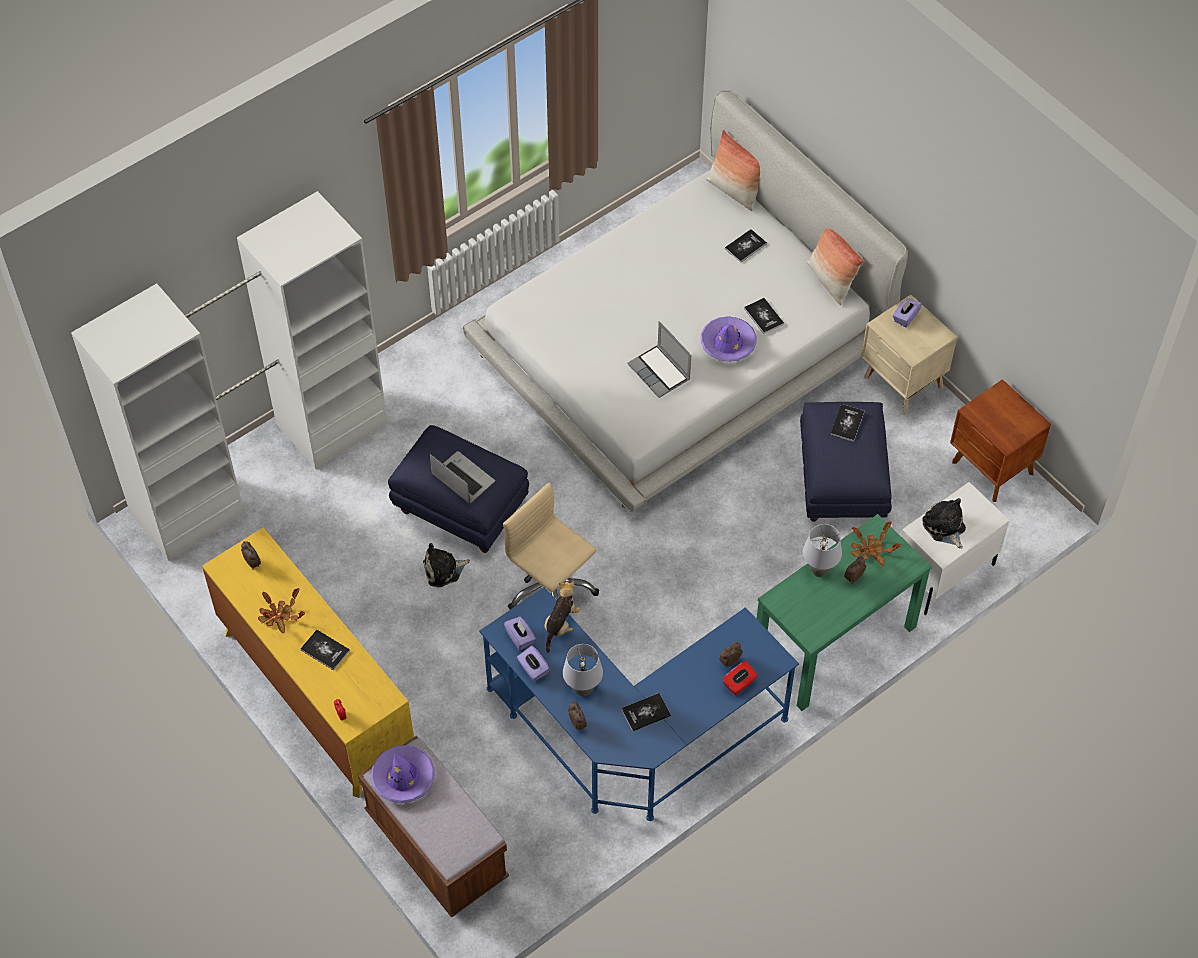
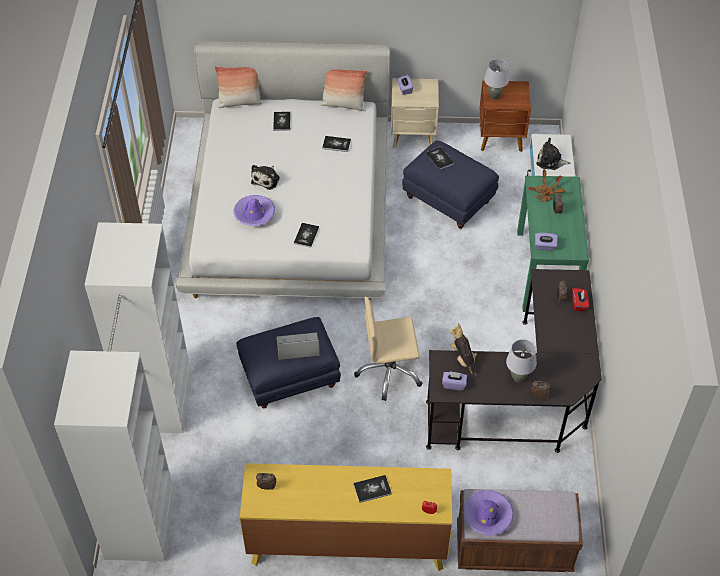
camera: 50 degrees left, 5 degrees down
(279, 616) = (322, 498): potted plant -> none
(444, 570) = (324, 415): plush toy -> plush toy (266, 179)
(533, 669) = (482, 392): purple tissue box -> purple tissue box (544, 246)
(632, 734) = (523, 398): blue desk -> black desk
(646, 712) = (560, 358): book -> book (306, 235)
(660, 372) = (324, 210): laptop -> none
(728, 343) = (337, 170): purple hat -> purple hat (254, 214)
(819, 571) = (539, 222): grey table lamp -> grey table lamp (494, 96)

